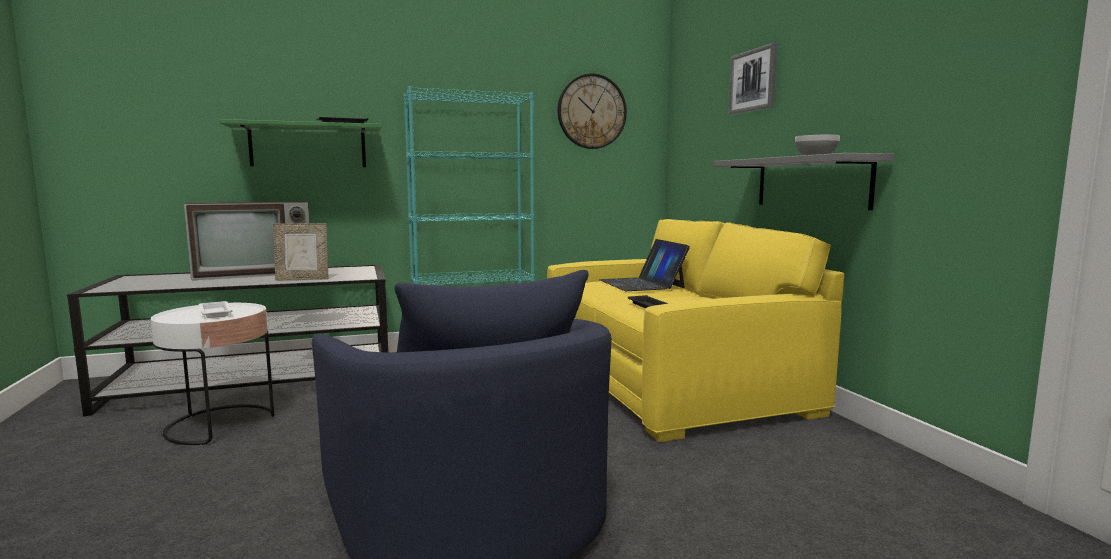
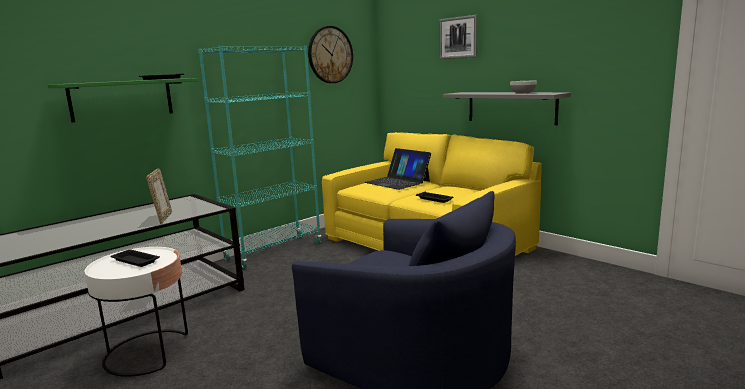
camera: 25 degrees left, 5 degrees up
(215, 312) = (134, 261): white tray -> black tray
(256, 273) = (103, 219): television -> none
(303, 279) = (163, 218): picture frame -> picture frame turned 60 degrees counterclockwise

